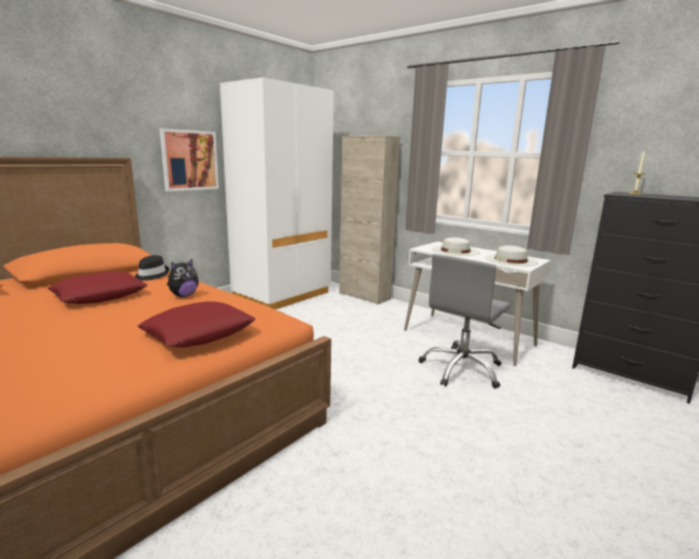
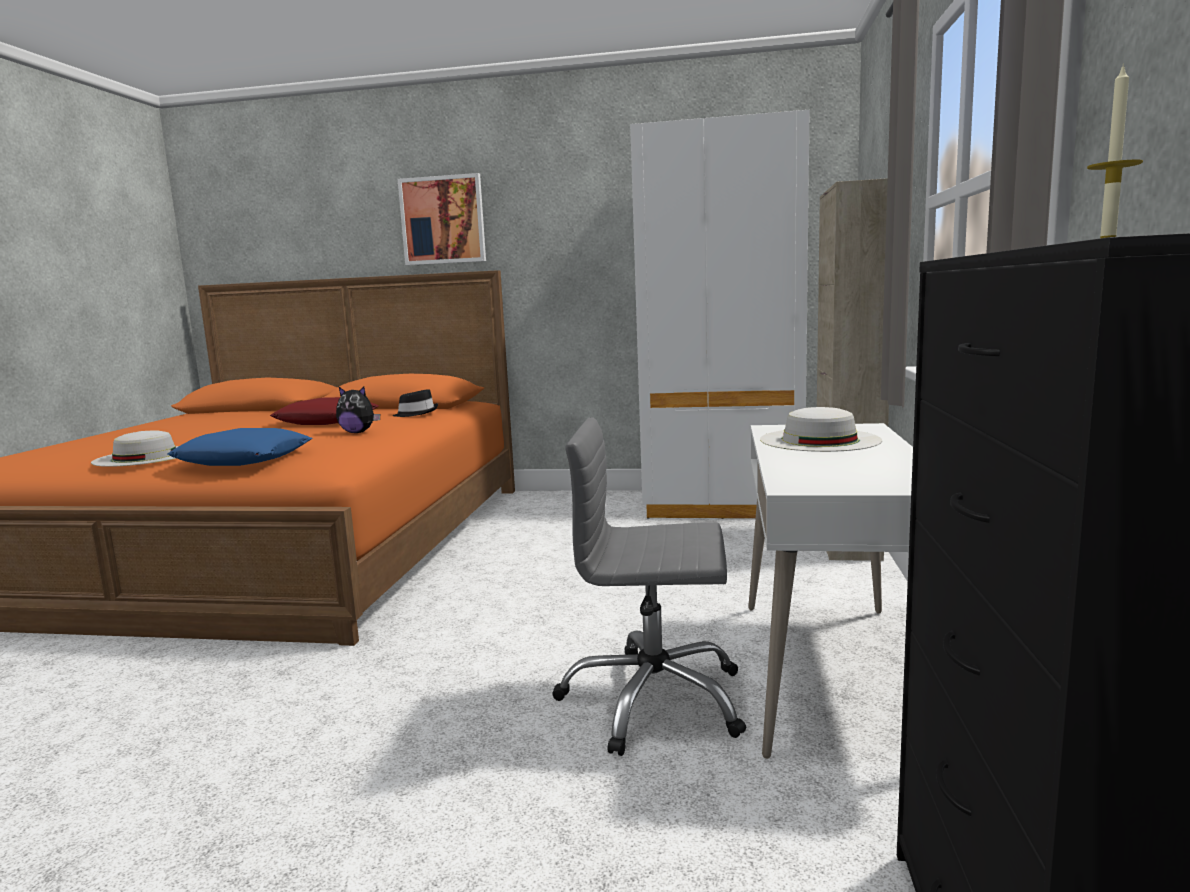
camera: 60 degrees right, 5 degrees down
(189, 160) = (590, 269): picture -> picture (443, 220)
(199, 332) = (244, 459): red pillow -> blue pillow
(510, 260) = (846, 472): white hat -> white hat (145, 456)

